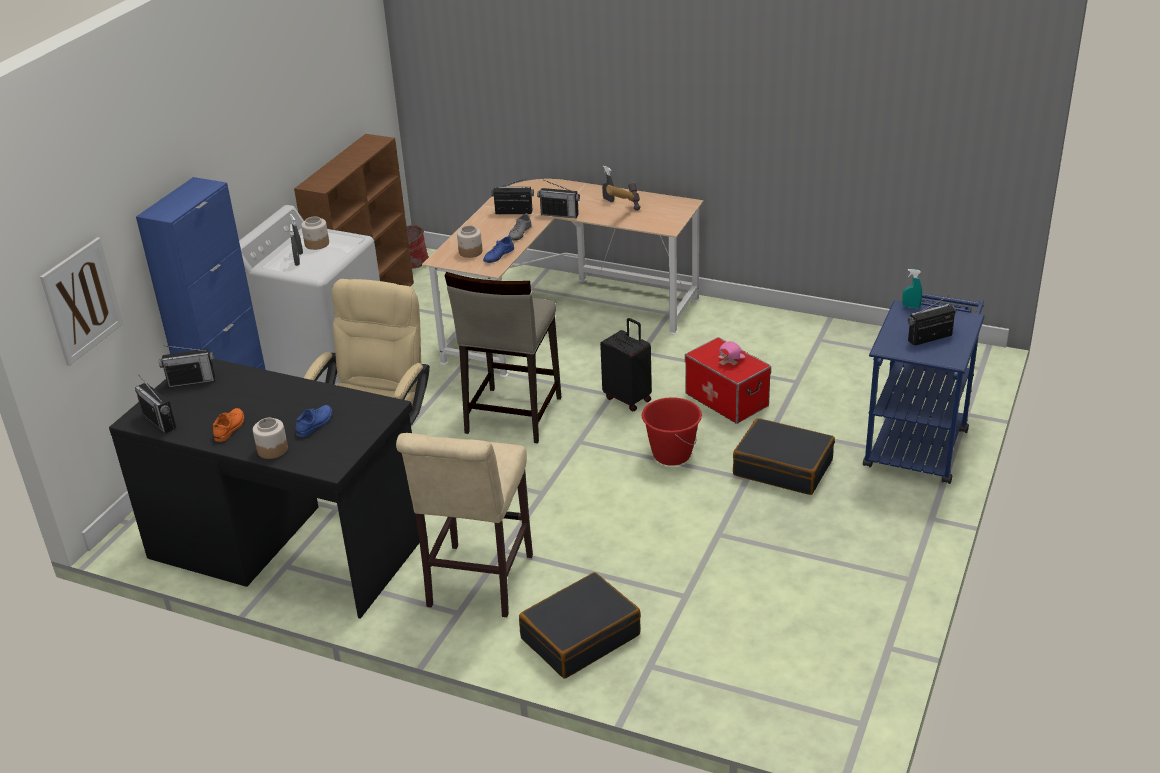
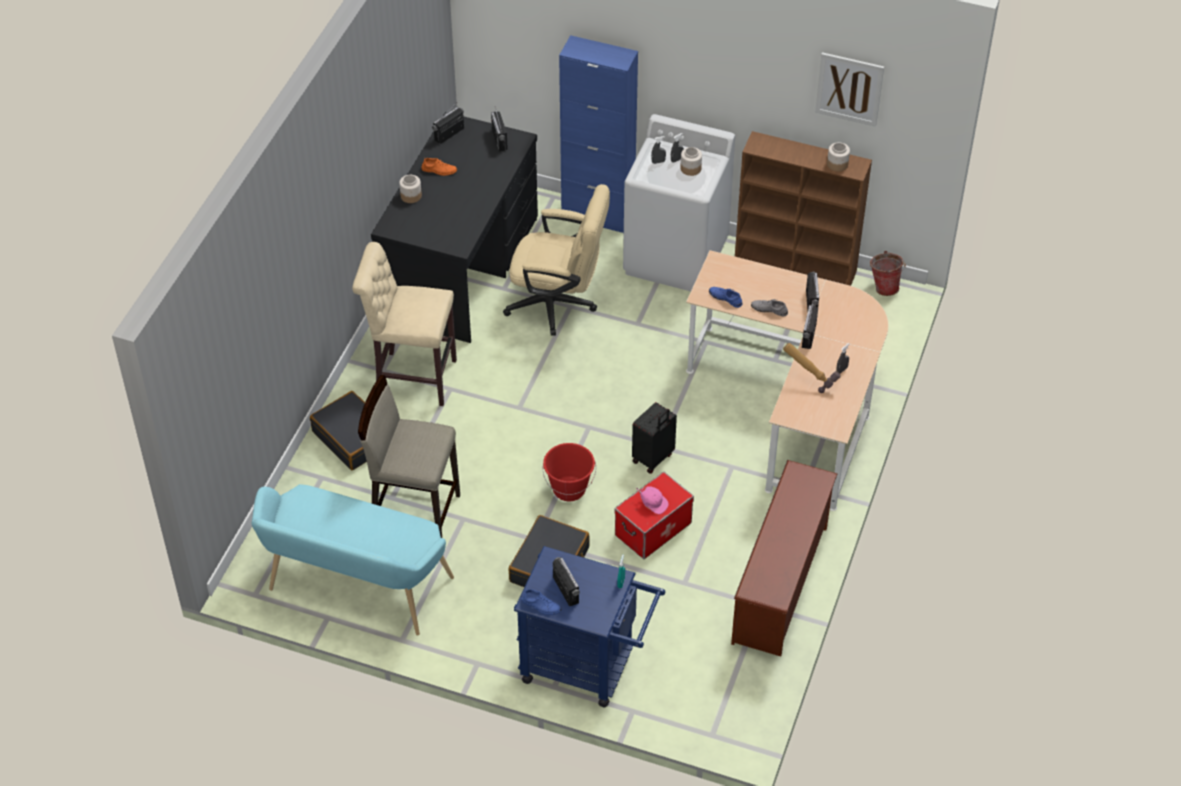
camera: 85 degrees right, 15 degrees up
(82, 301) = (506, 45): picture -> picture (849, 88)
(315, 424) = (440, 212): blue shoe -> blue shoe (541, 605)
(470, 252) = (731, 279): jar -> jar (837, 164)
(512, 415) = (626, 381): beige stool -> beige stool (415, 514)
(792, 328) = (781, 585): none -> brown shoe rack
(838, 624) = (355, 589): none -> turquoise bench

